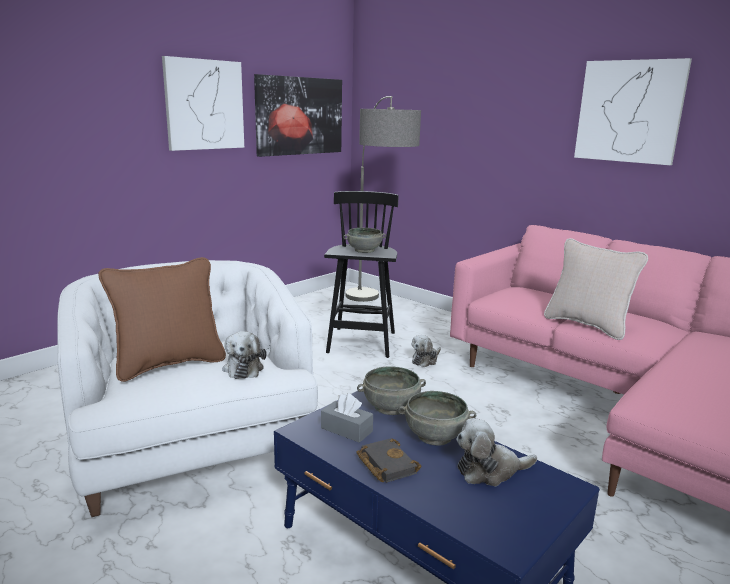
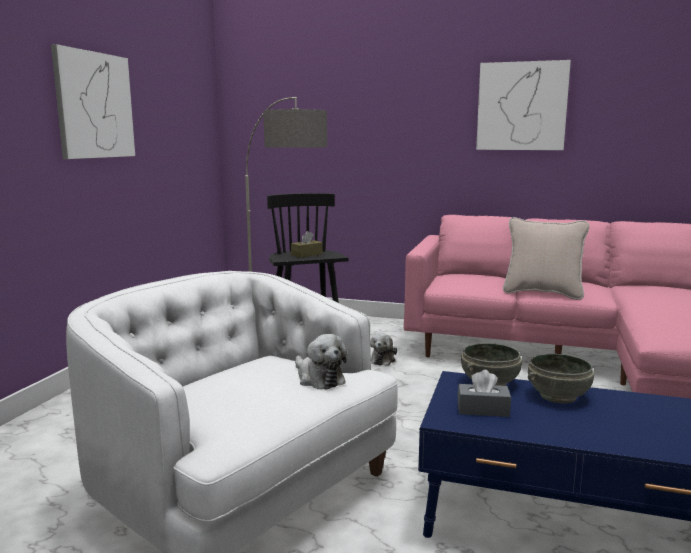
camera: 25 degrees left, 5 degrees down
(169, 364) = (234, 391): brown pillow -> none
(299, 116) = (178, 122): picture -> none
(364, 250) = (306, 254): grey bowl -> brown tissue box
(385, 464) = (556, 427): black book -> none
(490, 470) = (635, 410): plush toy -> none

